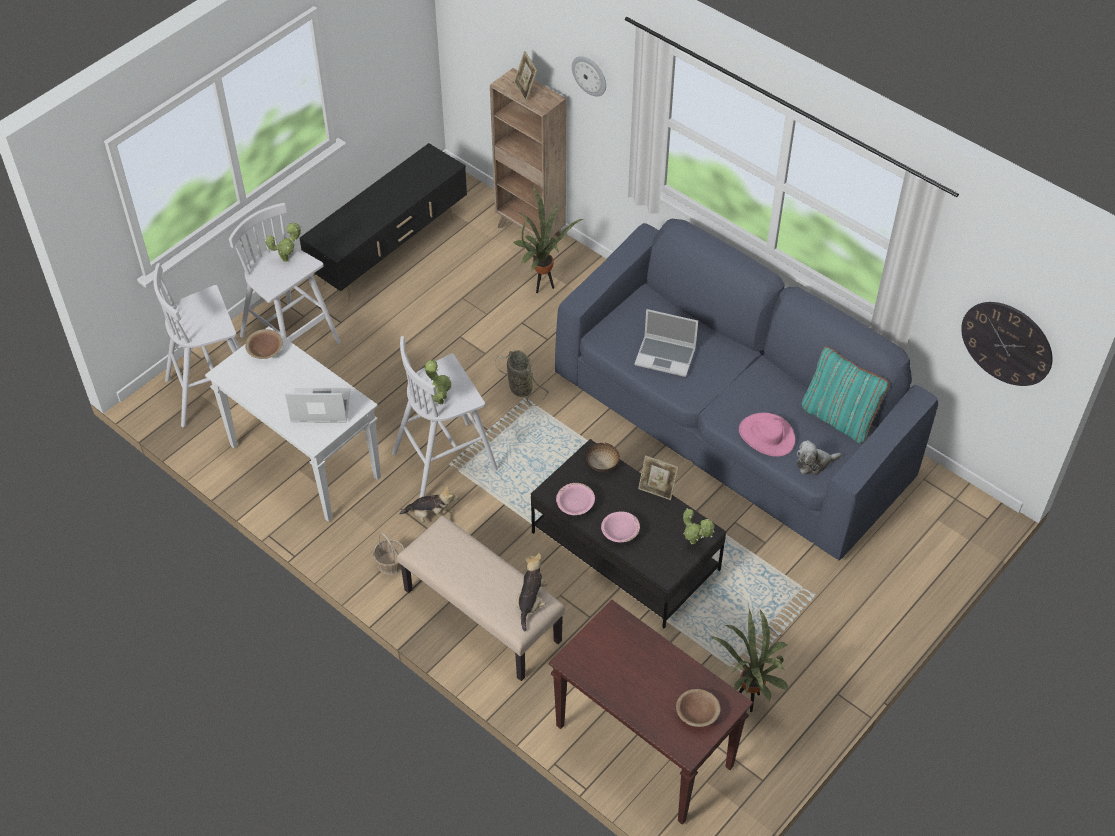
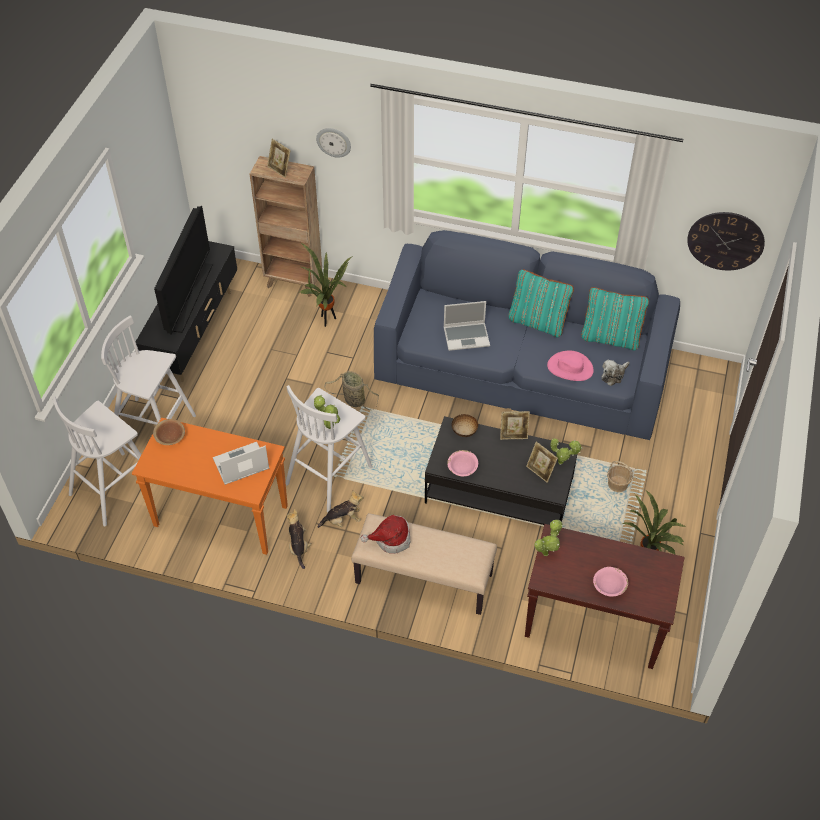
camera: 25 degrees left, 0 degrees up
(288, 259) = (144, 360): potted plant -> potted plant (546, 552)
(303, 462) = (219, 516): white console table -> orange console table
(384, 206) = (189, 297): none -> television
(390, 564) = (332, 568): basket -> basket (617, 484)
(447, 552) = (390, 539): none -> hat
(531, 601) = (473, 550): plush toy -> plush toy (298, 546)
(620, 533) = (506, 476): pink bowl -> pink bowl (609, 586)
(662, 543) = (540, 471): none -> picture frame
(697, 713) = (652, 580): brown bowl -> none
(761, 368) = (538, 322): none -> turquoise pillow

